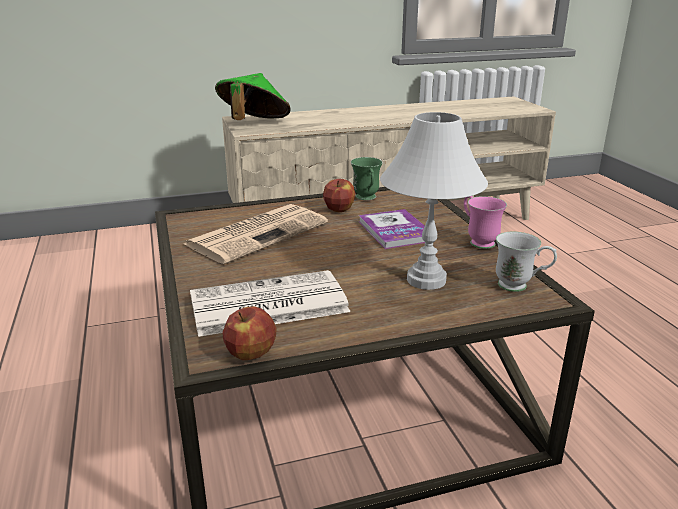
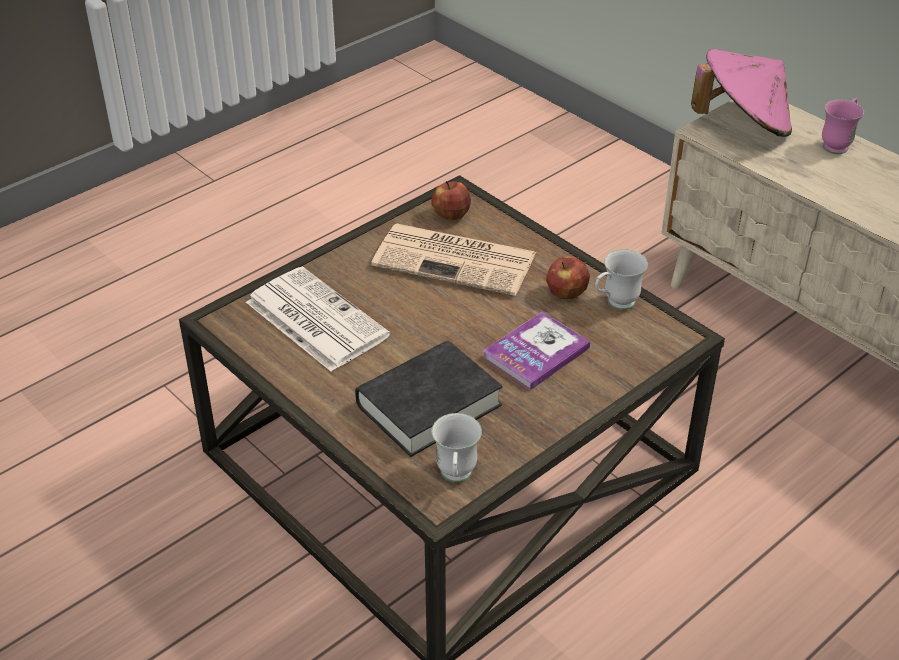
camera: 65 degrees right, 15 degrees up
(251, 353) = (236, 338): apple -> apple (451, 215)
(253, 124) = (742, 124): green hat -> pink hat
(367, 199) = (615, 304): green mug -> white mug
(426, 279) = (428, 405): white table lamp -> black book
(478, 241) = (553, 424): pink mug -> pink mug (838, 144)

